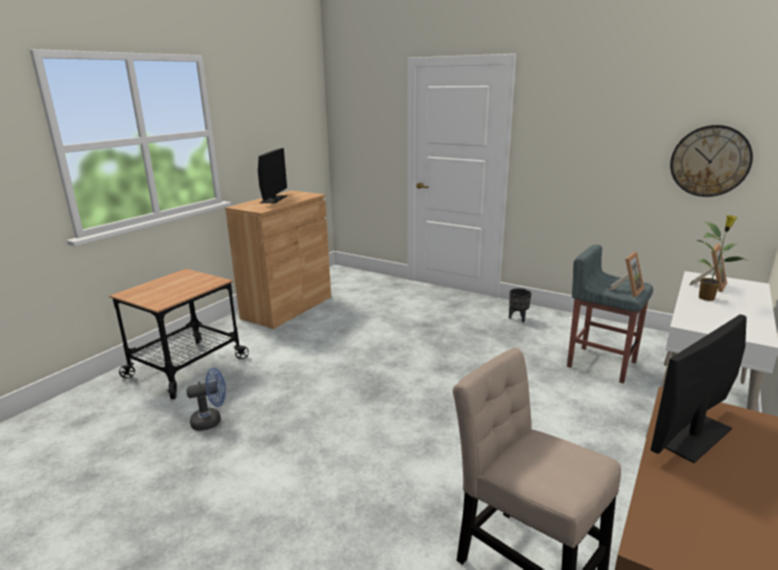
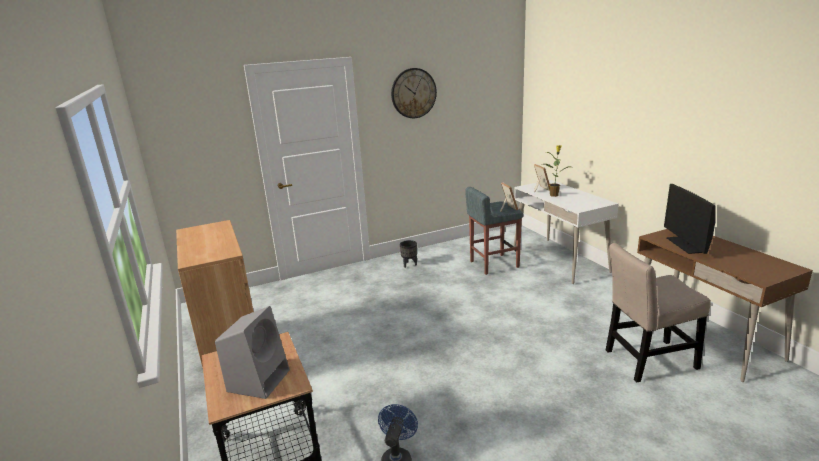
camera: 55 degrees left, 0 degrees up
(163, 292) = (259, 379): none -> grey speaker
(273, 199) = (198, 242): monitor -> none
(710, 161) = (485, 118): wall clock -> wall clock (413, 93)

